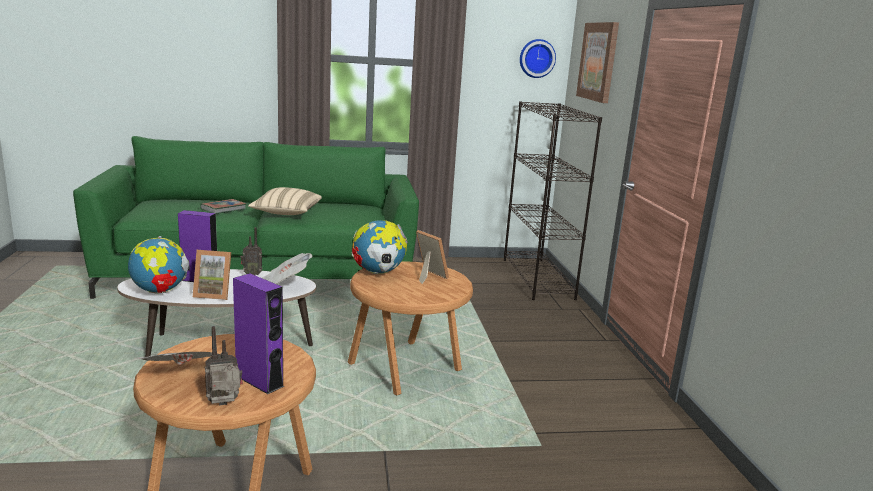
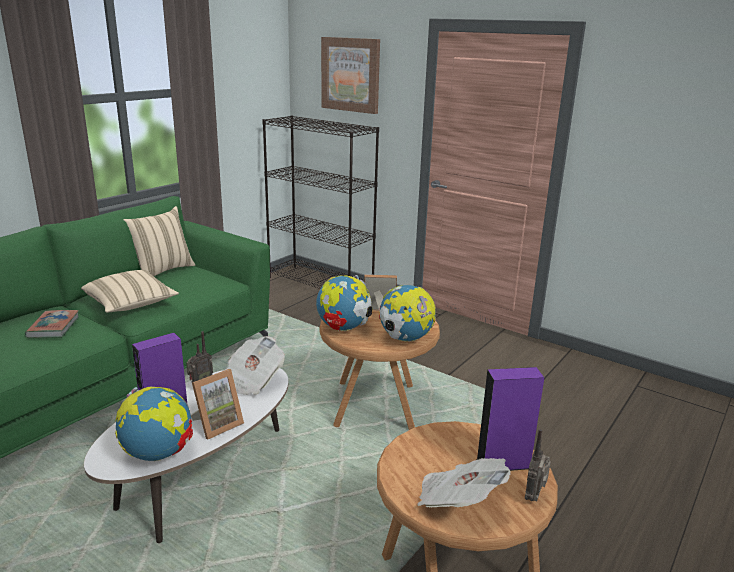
camera: 45 degrees left, 5 degrees up
(347, 204) = (162, 271): none -> beige pillow
(404, 295) = (405, 339): none -> globe
(536, 58) = (266, 73): wall clock -> none

